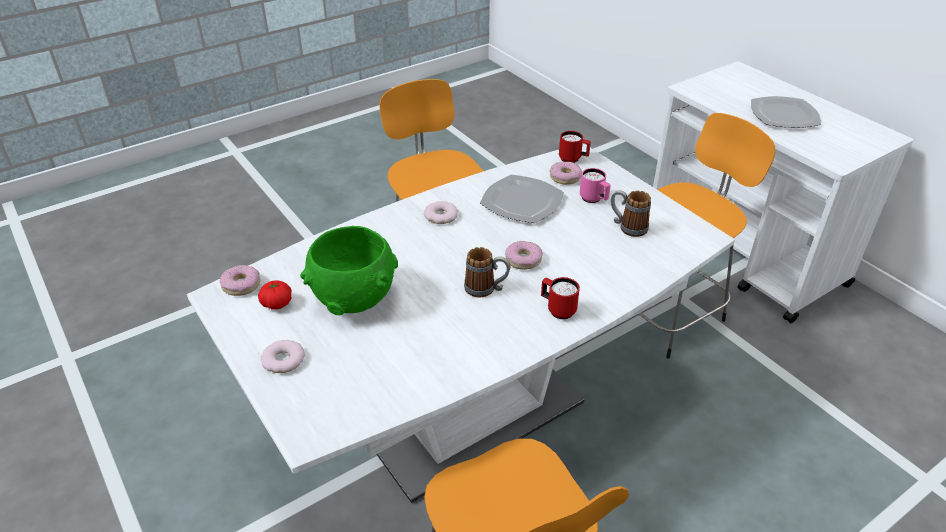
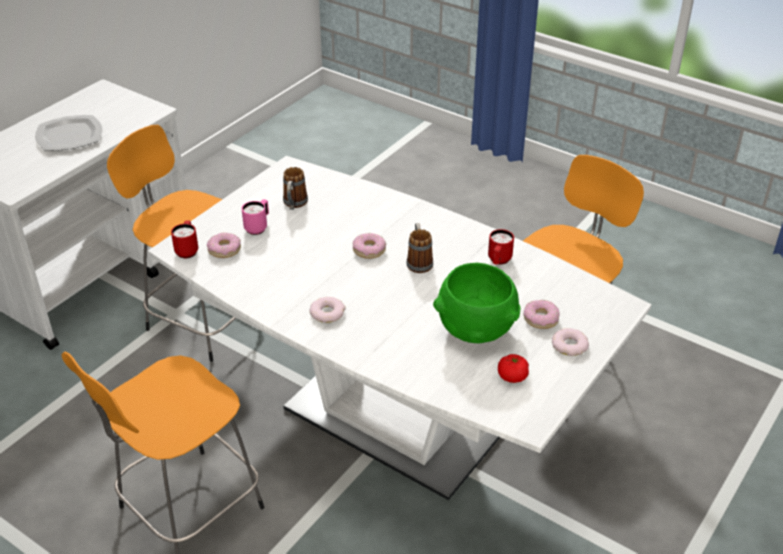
camera: 110 degrees left, 0 degrees up
(241, 285) = (505, 412): donut -> donut (541, 319)
(521, 201) = (278, 268): plate -> none
(557, 309) = (421, 223): red mug -> red mug (498, 261)

